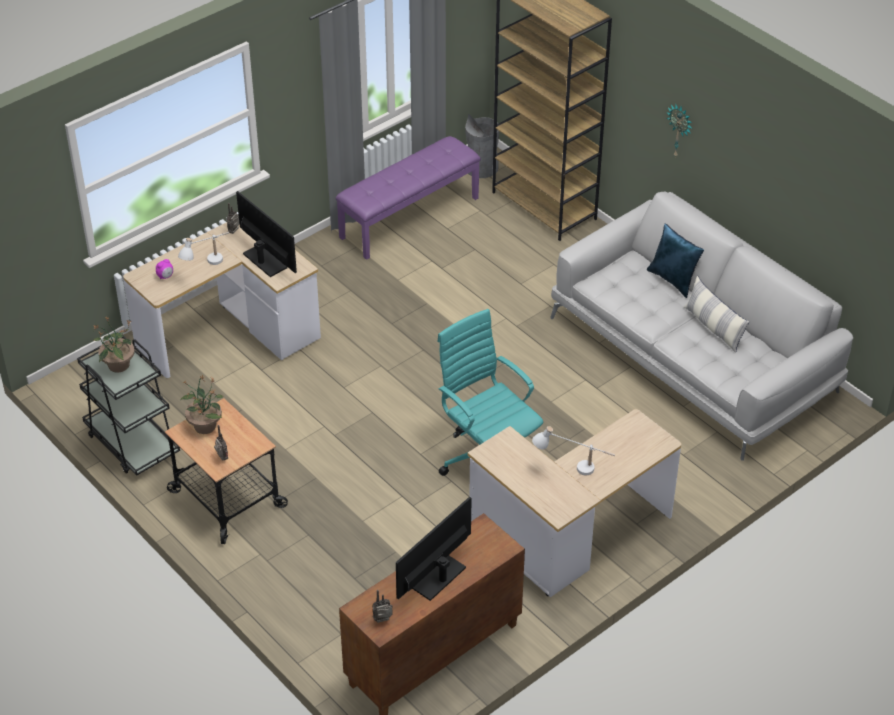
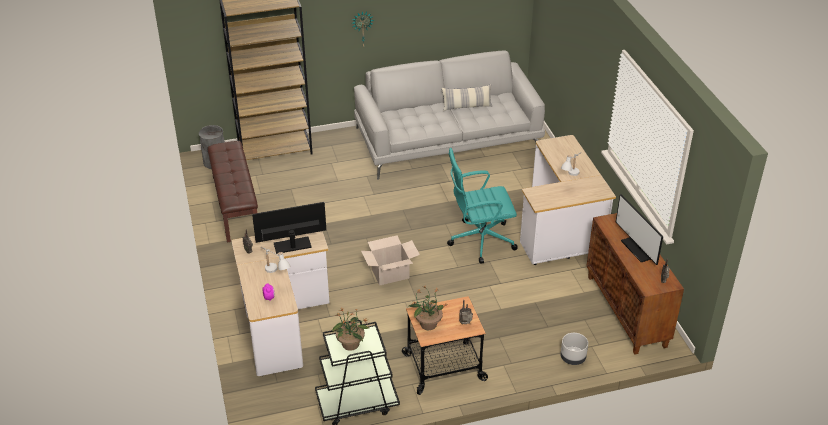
camera: 65 degrees left, 5 degrees down
(307, 620) = (572, 358): none -> grey planter
(367, 395) = (390, 274): none -> cardboard box
(409, 217) = (235, 206): purple bench -> brown bench
(673, 280) = (418, 107): blue pillow -> none

